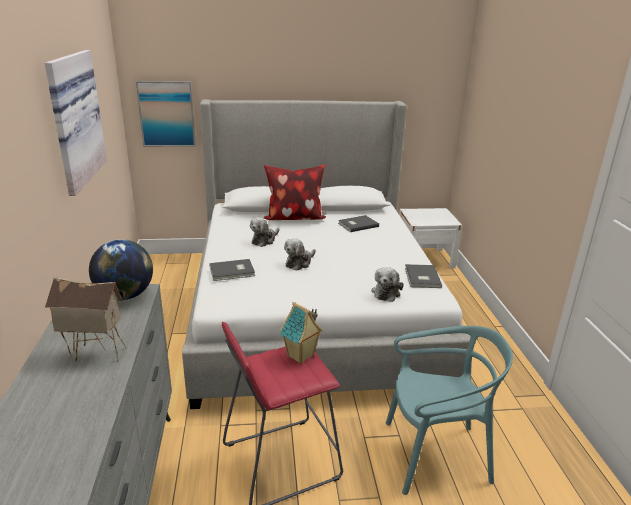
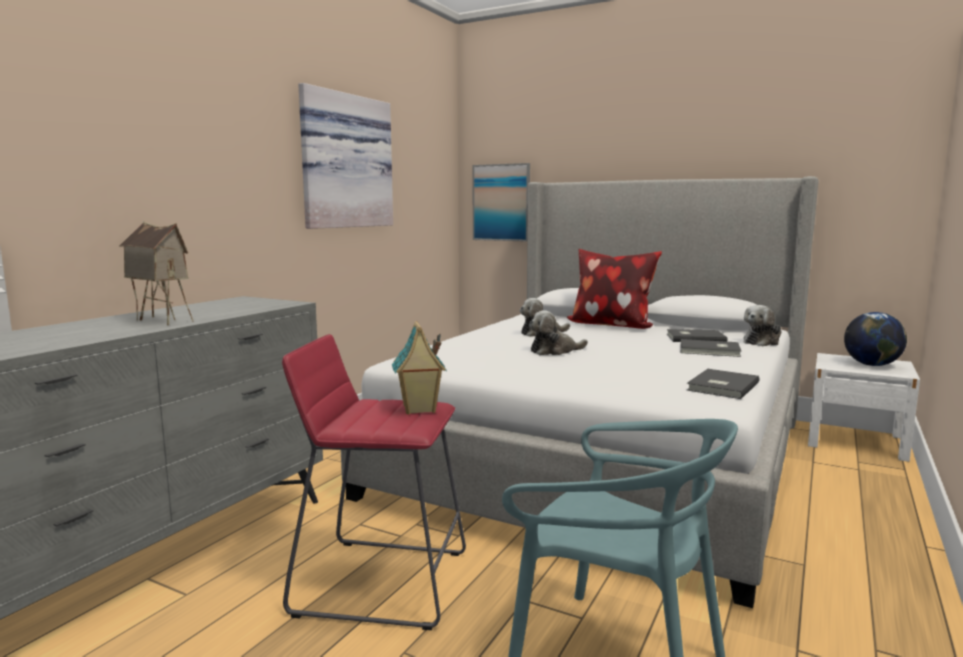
camera: 35 degrees right, 15 degrees down
(125, 296) = (268, 303): globe -> globe (872, 365)
(233, 271) = (459, 344): grey book -> grey book (710, 350)
(386, 292) = (637, 388): plush toy -> plush toy (762, 342)

